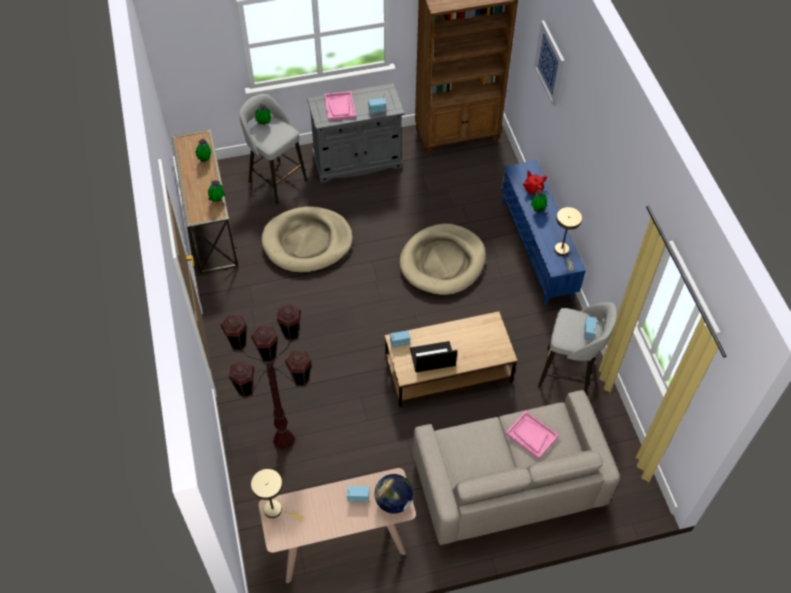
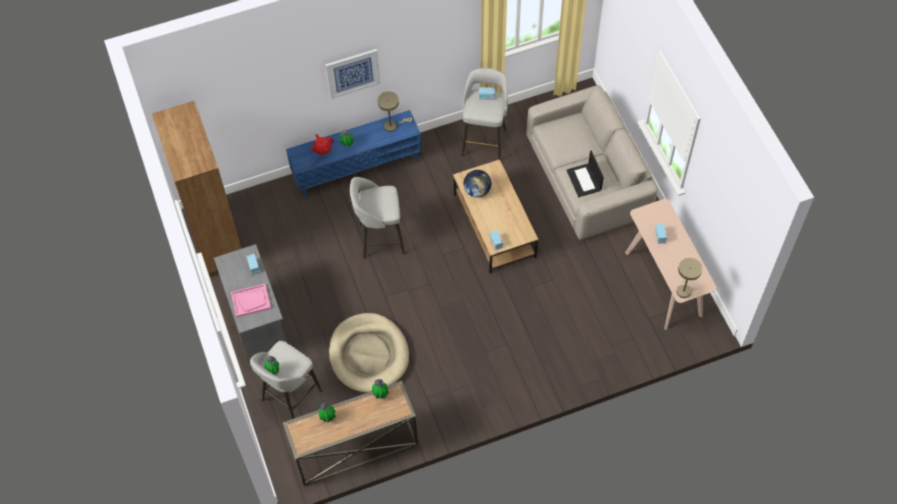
camera: 95 degrees left, 5 degrees up
(283, 440) = (583, 339): brown floor lamp -> none
(393, 501) = (658, 213): globe -> globe (477, 191)
(432, 358) = (507, 218): laptop -> laptop (584, 180)
(442, 262) = (380, 239): beige dog bed -> grey stool
(531, 435) = (568, 145): pink tray -> none
(550, 63) = (261, 84): picture -> picture (353, 73)

